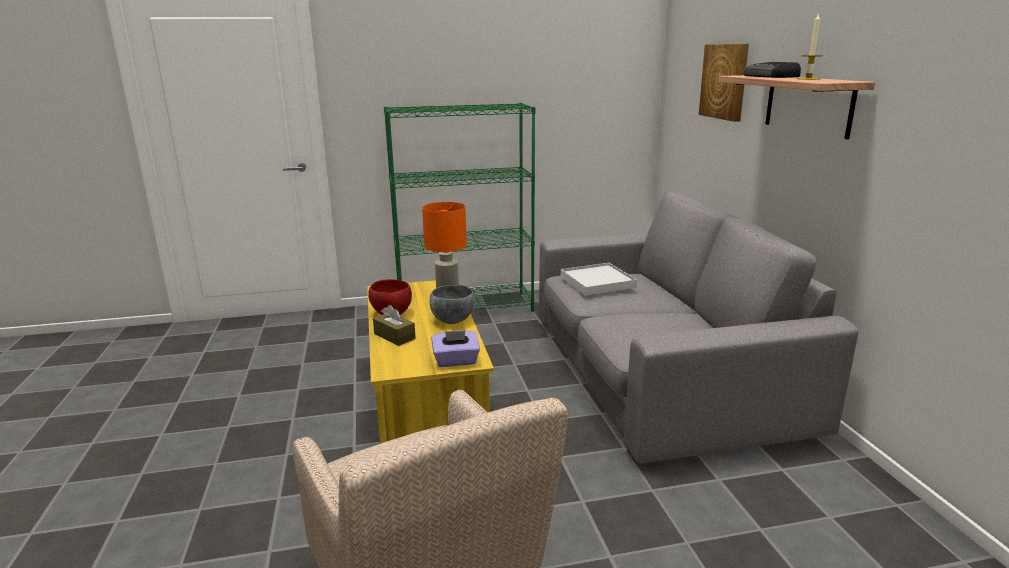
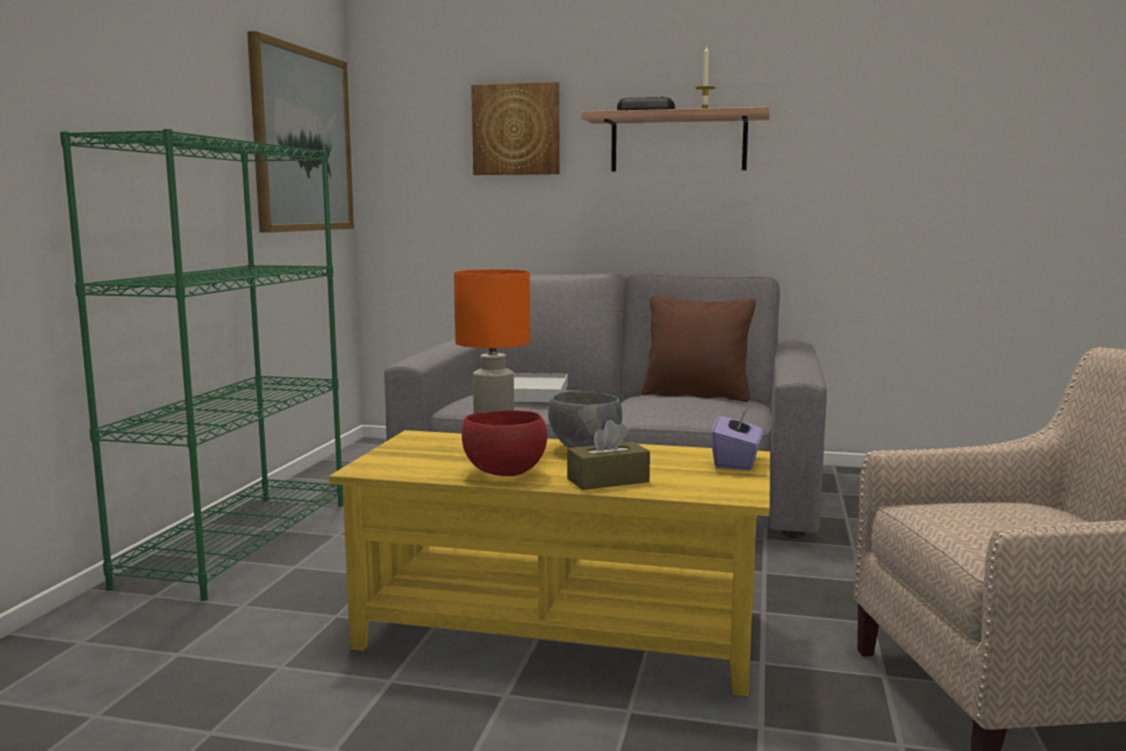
camera: 65 degrees left, 10 degrees down
(596, 88) = (302, 141): none -> picture
(698, 329) = (696, 395): none -> brown pillow

